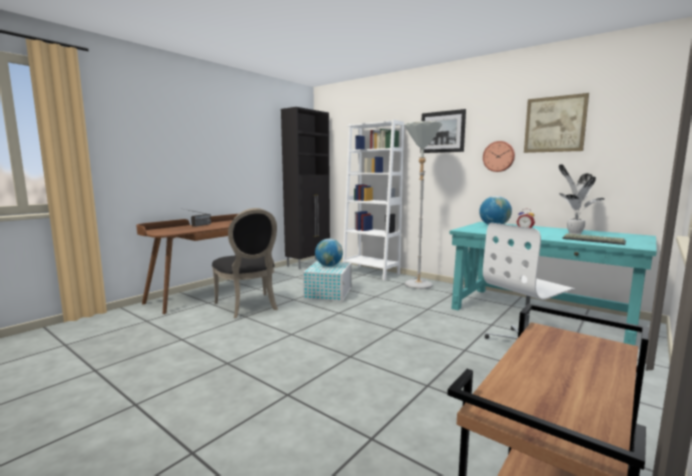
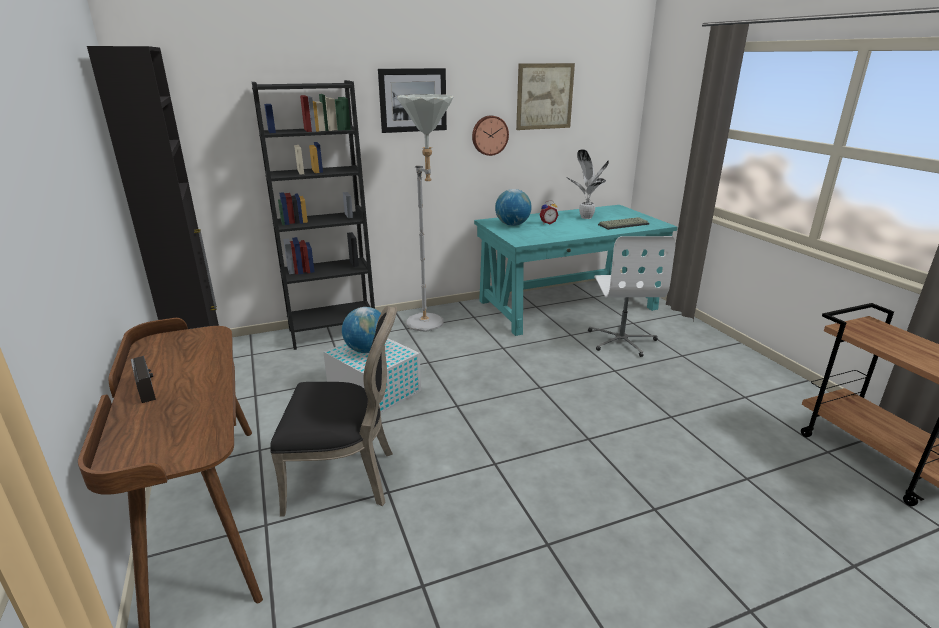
camera: 60 degrees left, 15 degrees up
(370, 272) = (332, 332): white bookcase -> black bookcase

